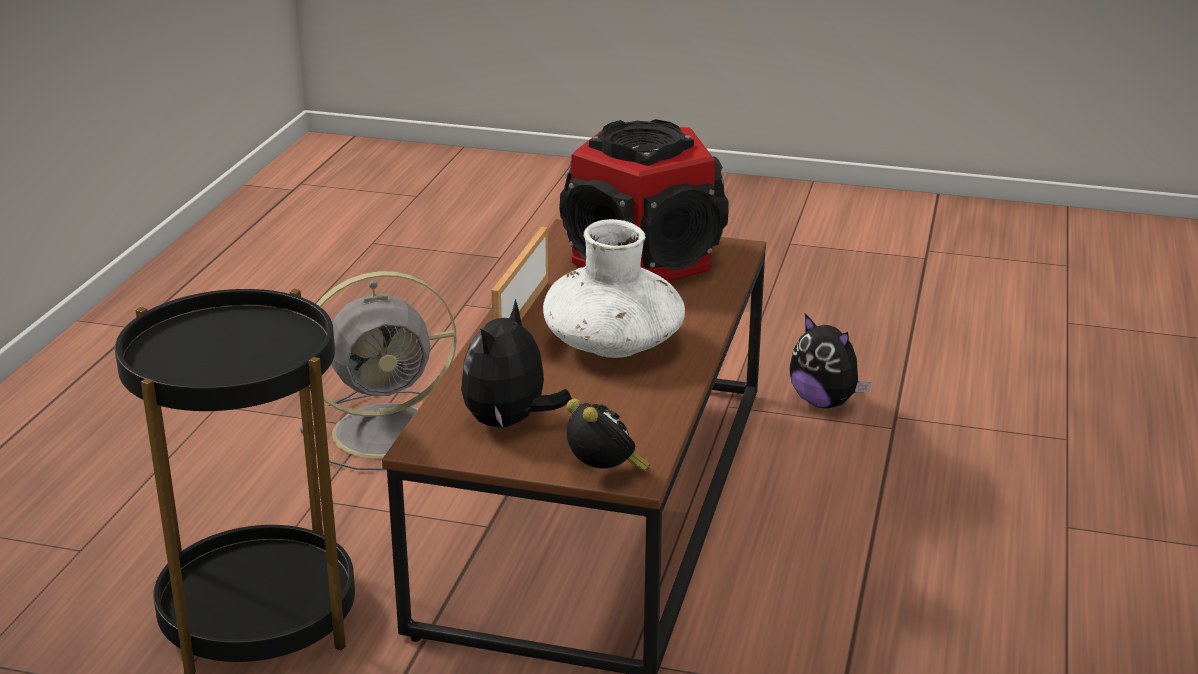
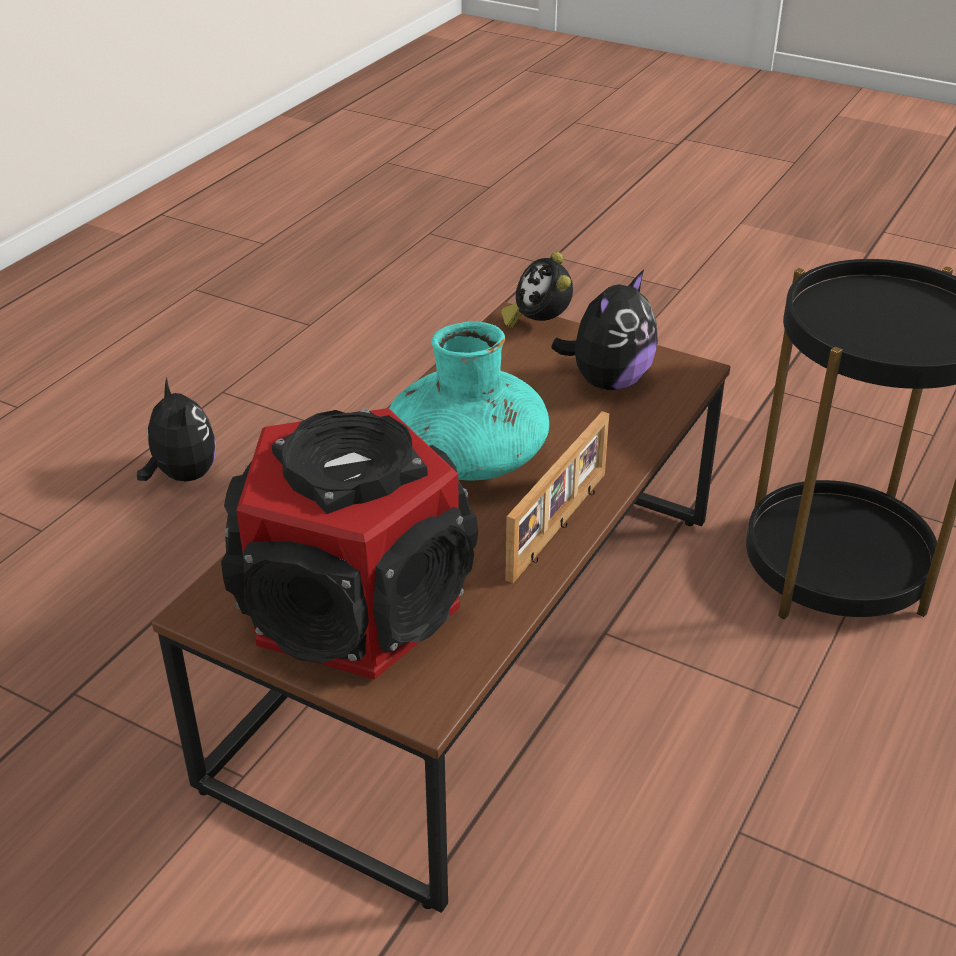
camera: 165 degrees left, 10 degrees up
(390, 431) = (711, 818): grey fan -> none
(613, 344) = (467, 459): white vase -> turquoise vase
(824, 402) = (115, 757): plush toy -> plush toy (182, 475)

